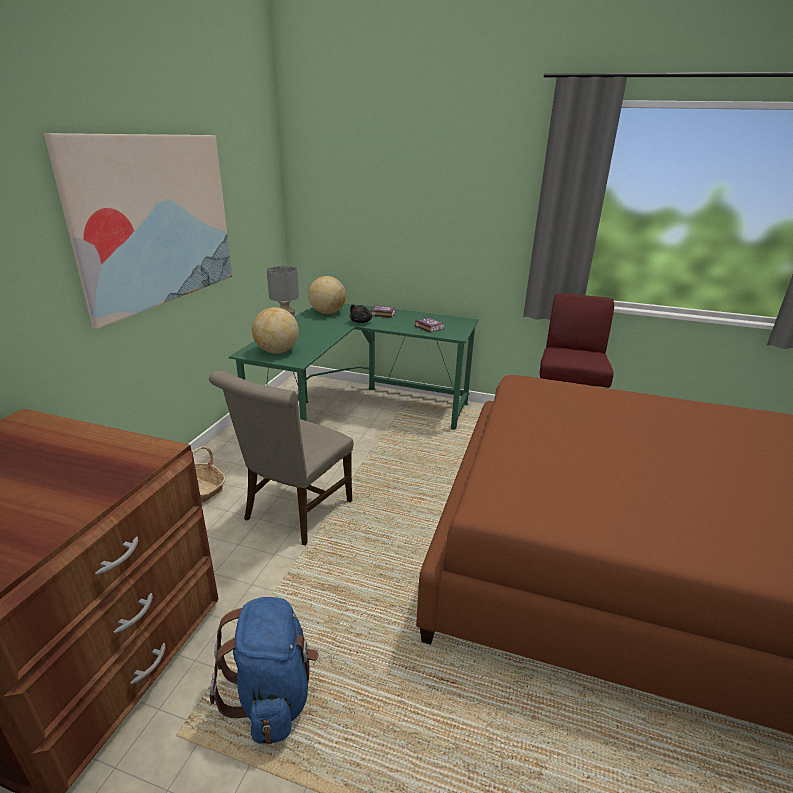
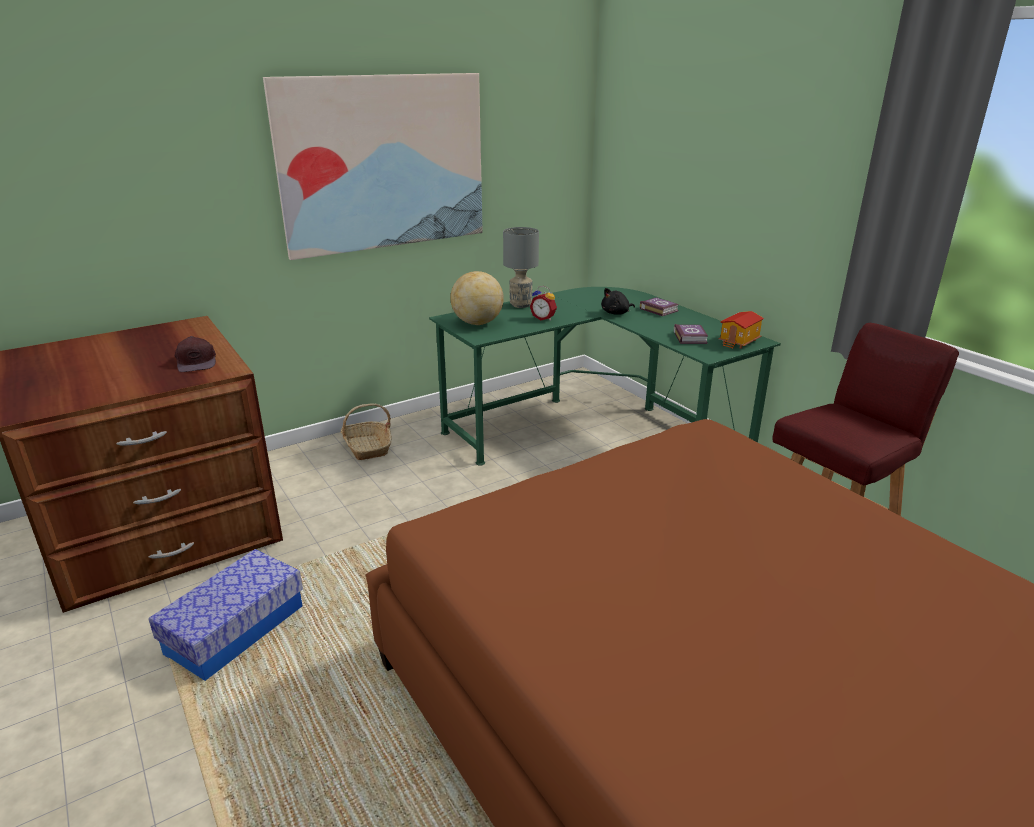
camera: 40 degrees right, 0 degrees up
(105, 454) = (197, 361): none -> brown cap
(273, 695) = (235, 629): blue backpack -> storage box
(294, 513) = (417, 501): beige chair -> none
(319, 336) = (544, 318): none -> alarm clock
(327, 313) = (595, 295): globe -> none
(459, 323) = (739, 342): none -> toy house

